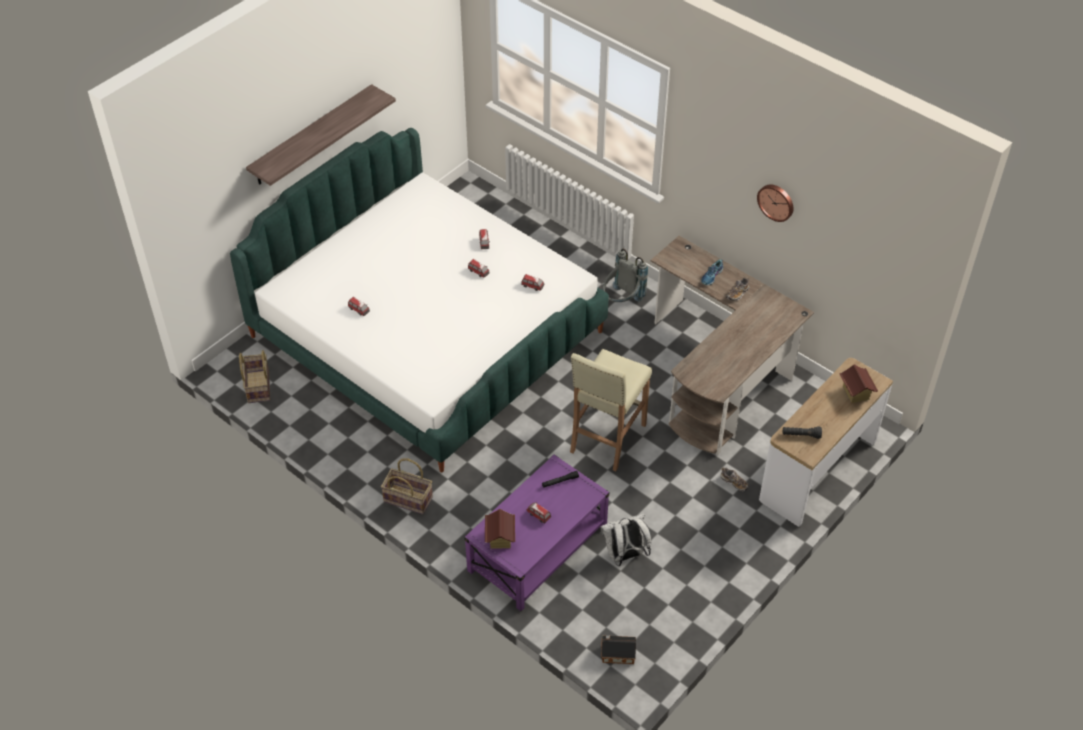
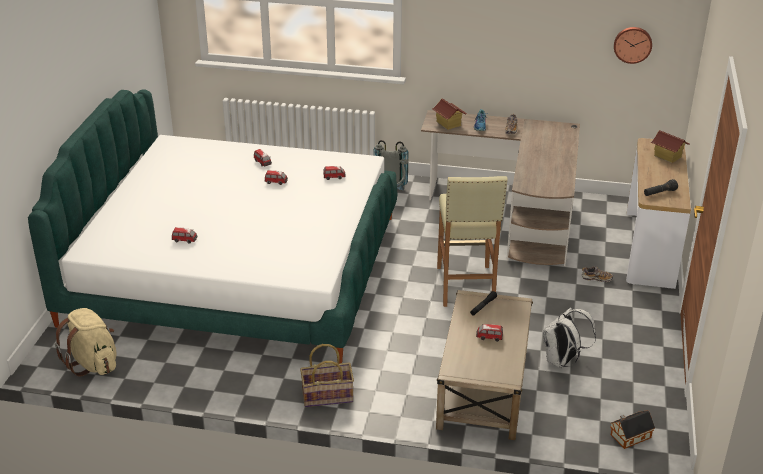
camera: 30 degrees left, 15 degrees down
(257, 386) = (93, 363): basket -> beige backpack
(312, 135) = (73, 85): shelf -> none
(500, 538) = (472, 367): toy house -> toy house (448, 124)
(537, 549) = (483, 386): purple coffee table -> beige coffee table
(776, 202) = (530, 25): wall clock -> wall clock (632, 44)

